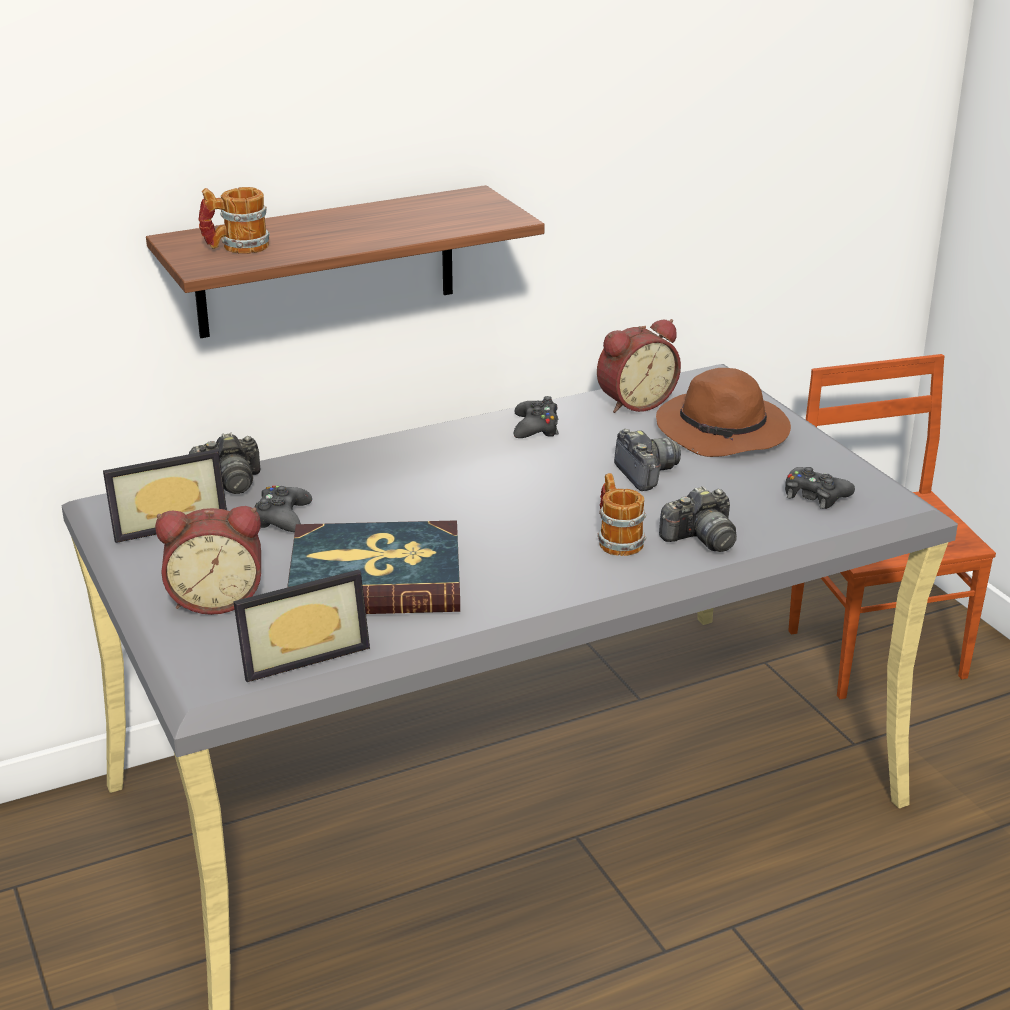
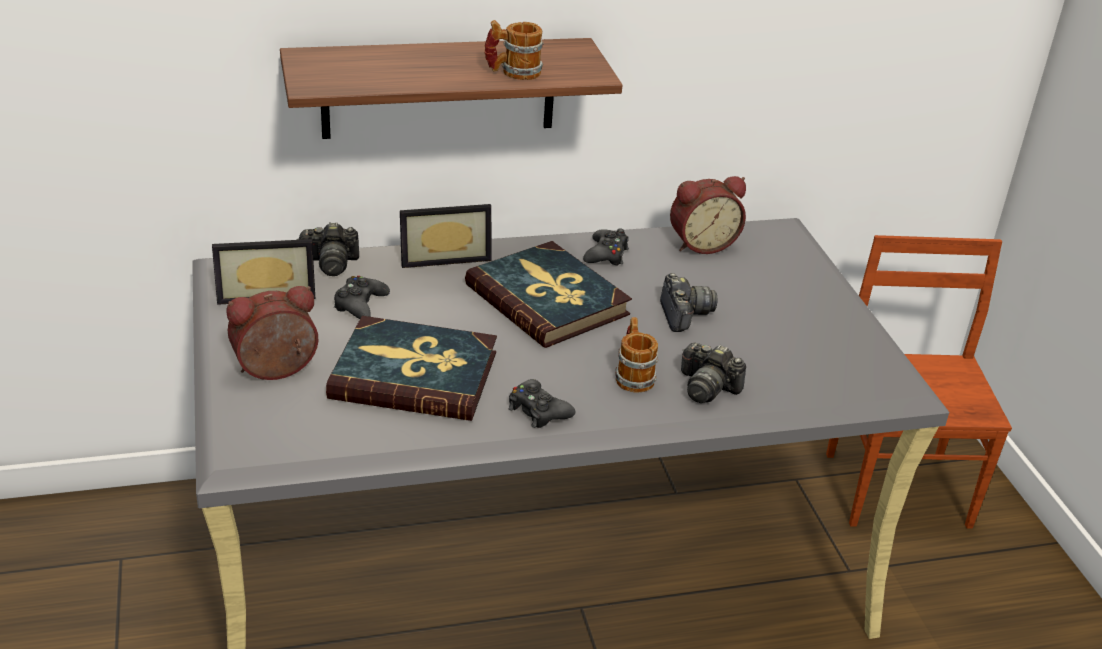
camera: 10 degrees right, 5 degrees up
(216, 599) = (277, 371): alarm clock -> alarm clock turned 150 degrees clockwise
(236, 247) = (347, 71): mug -> mug (513, 72)
(301, 653) = (324, 435): picture frame -> picture frame (444, 256)
(491, 481) = (548, 300): none -> book
(701, 539) = (707, 387): camera -> camera turned 45 degrees clockwise
(724, 432) = (769, 286): brown hat -> none
(815, 496) = (826, 363): black game controller -> black game controller (538, 411)

